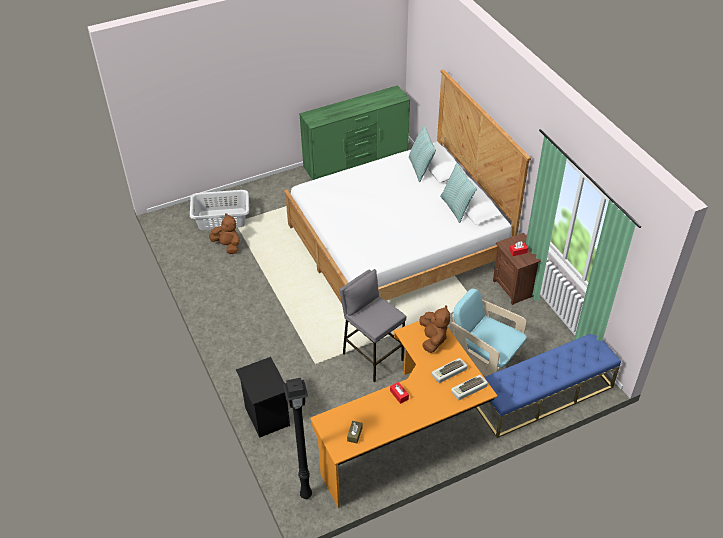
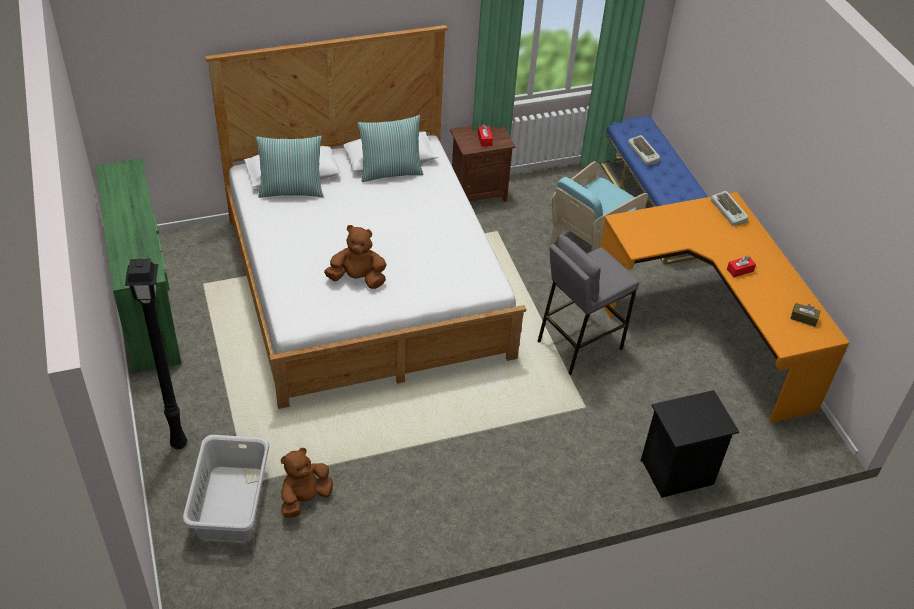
camera: 85 degrees left, 0 degrees up
(307, 495) = (802, 440): black floor lamp -> black floor lamp (180, 443)
(433, 339) = (649, 227): brown plush toy -> brown plush toy (357, 279)
(449, 373) = (704, 222): keyboard -> keyboard (644, 153)

